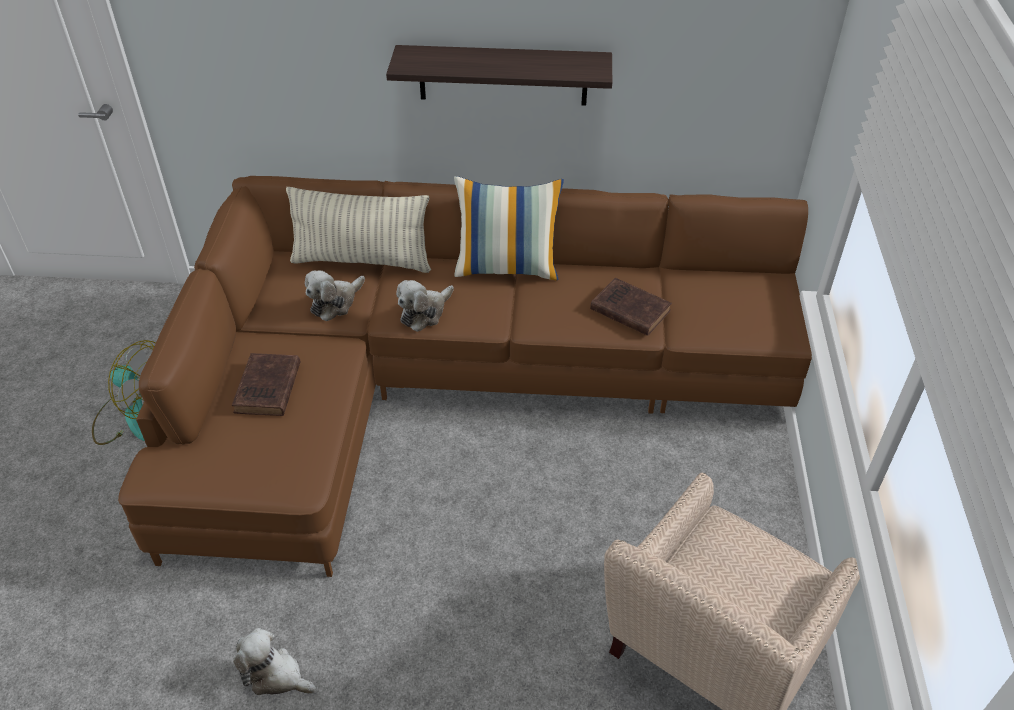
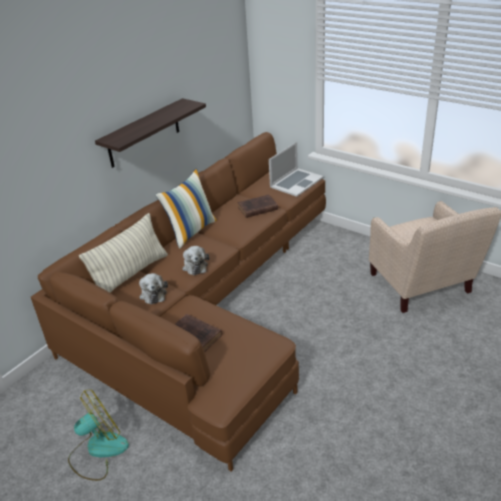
camera: 55 degrees left, 10 degrees down
(275, 675) = (344, 435): plush toy -> none
(757, 321) = (296, 182): none -> laptop

